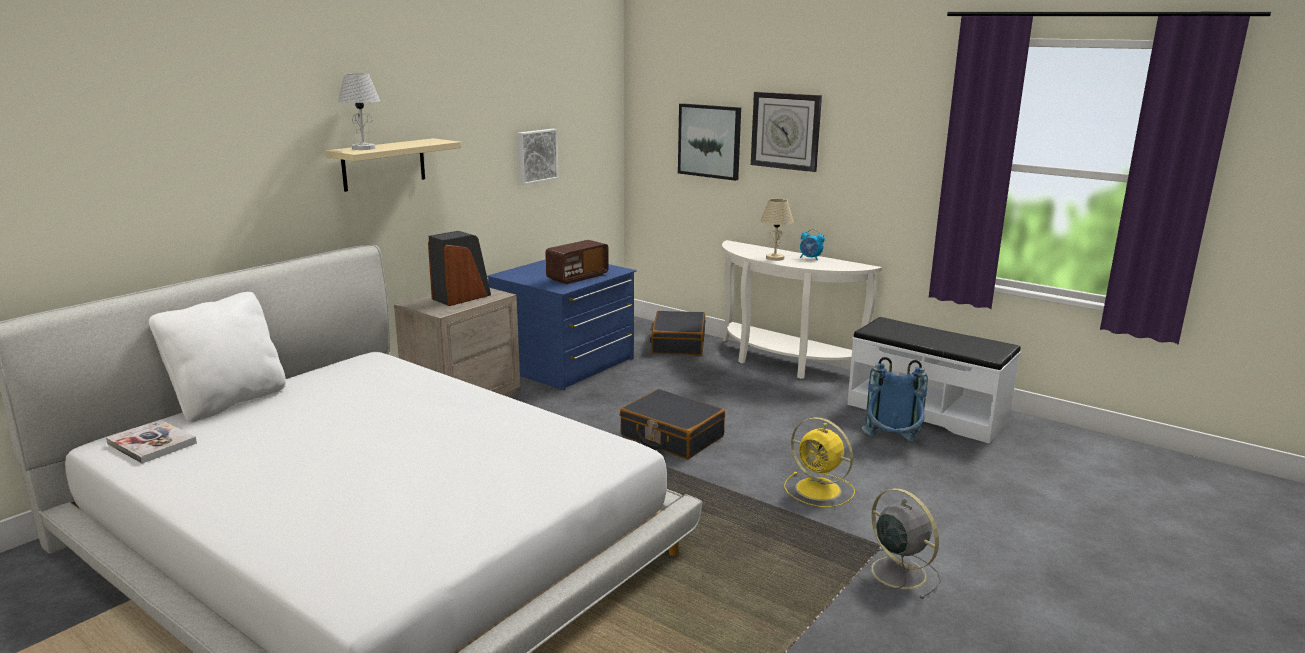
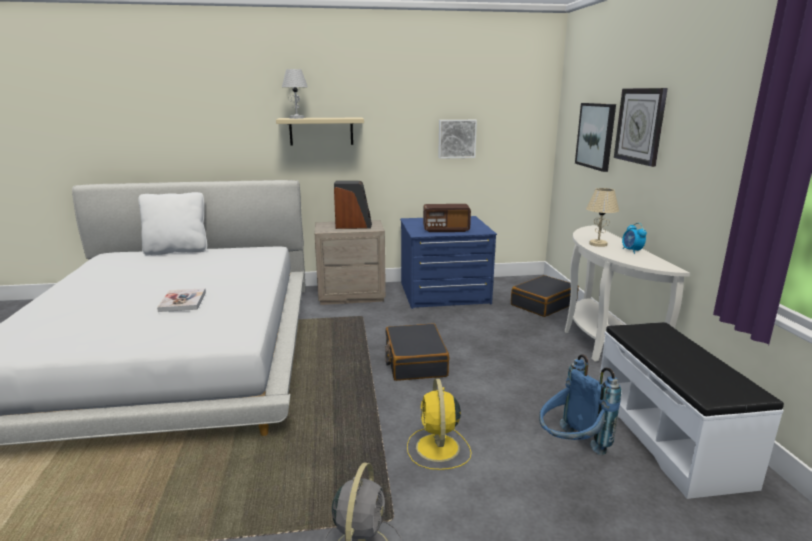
camera: 45 degrees right, 0 degrees up
(152, 443) = (115, 259): book -> book (183, 301)

